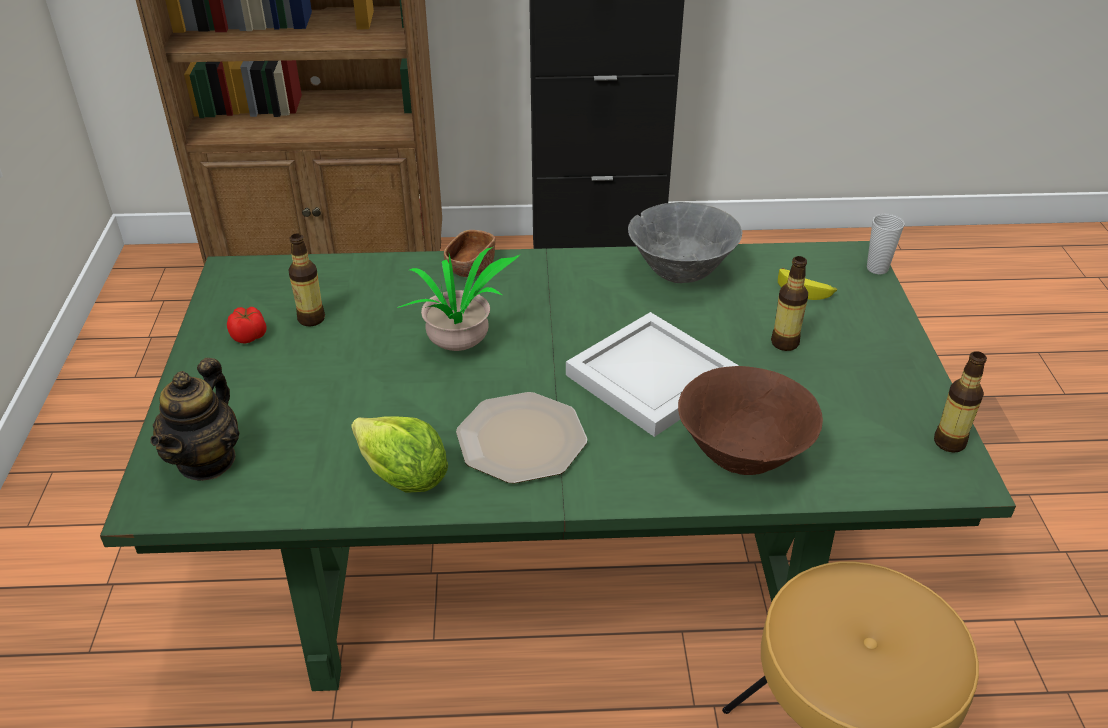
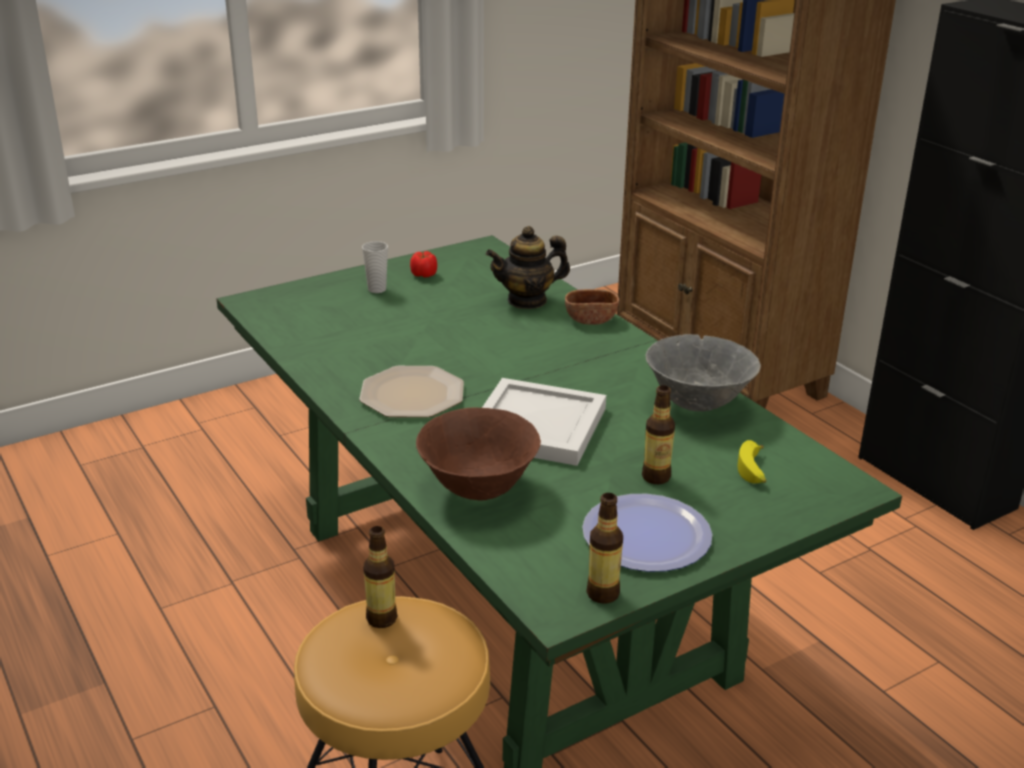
camera: 60 degrees right, 10 degrees down
(207, 460) = (299, 303): teapot -> teapot (527, 300)
(311, 319) = (463, 286): bottle -> bottle (381, 619)
(403, 478) = (336, 365): lettuce -> none
(462, 347) = (491, 344): potted plant -> none
(872, 384) = (646, 535): none -> plate
(877, 268) = (846, 504): cup -> cup (377, 289)

